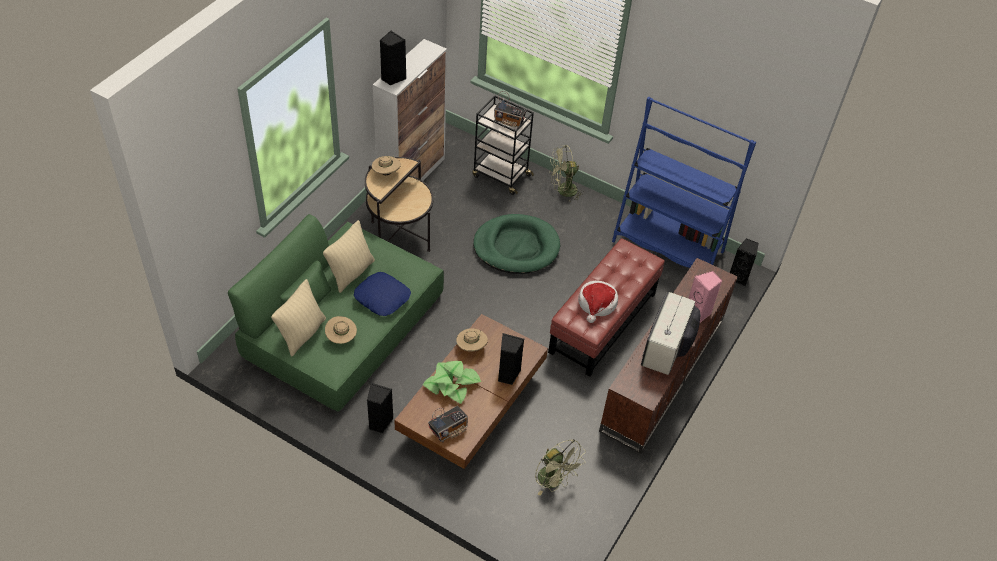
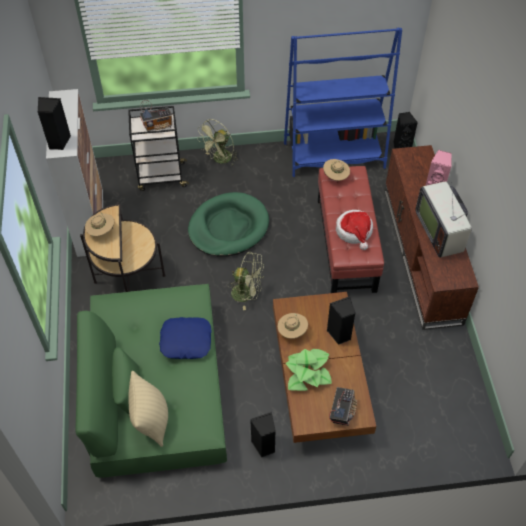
camera: 35 degrees left, 5 degrees up
(341, 337) = (187, 399): beige hat -> beige hat (335, 176)
(351, 273) = (140, 338): beige pillow -> none
(554, 481) = (430, 391): green fan -> green fan (247, 293)

